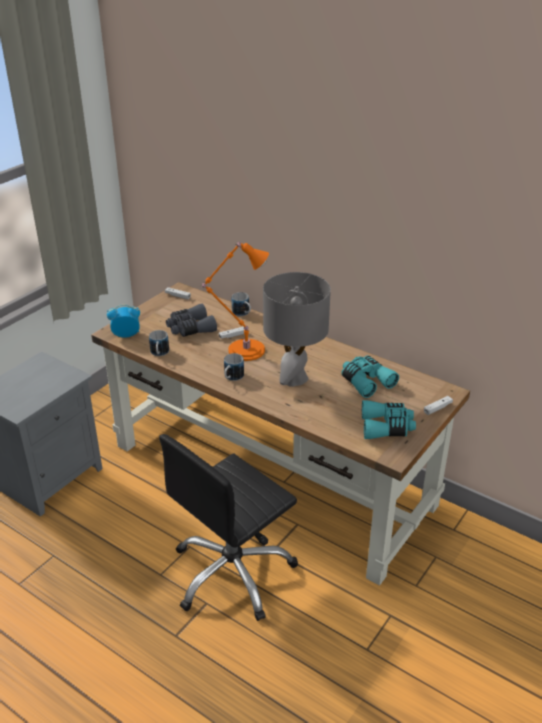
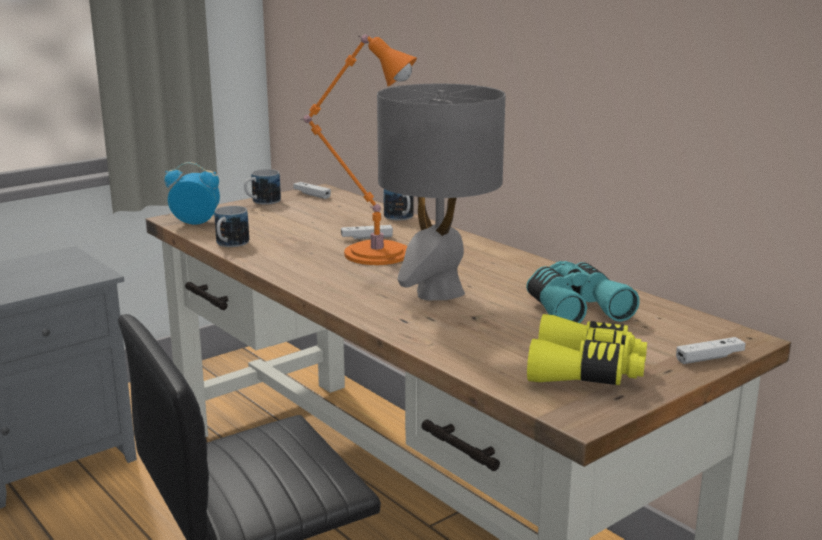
camera: 15 degrees right, 15 degrees down
(190, 328) = (303, 225): grey binoculars -> none
(232, 378) = (327, 280): mug -> mug (261, 202)
(387, 427) = (586, 371): turquoise binoculars -> yellow binoculars

